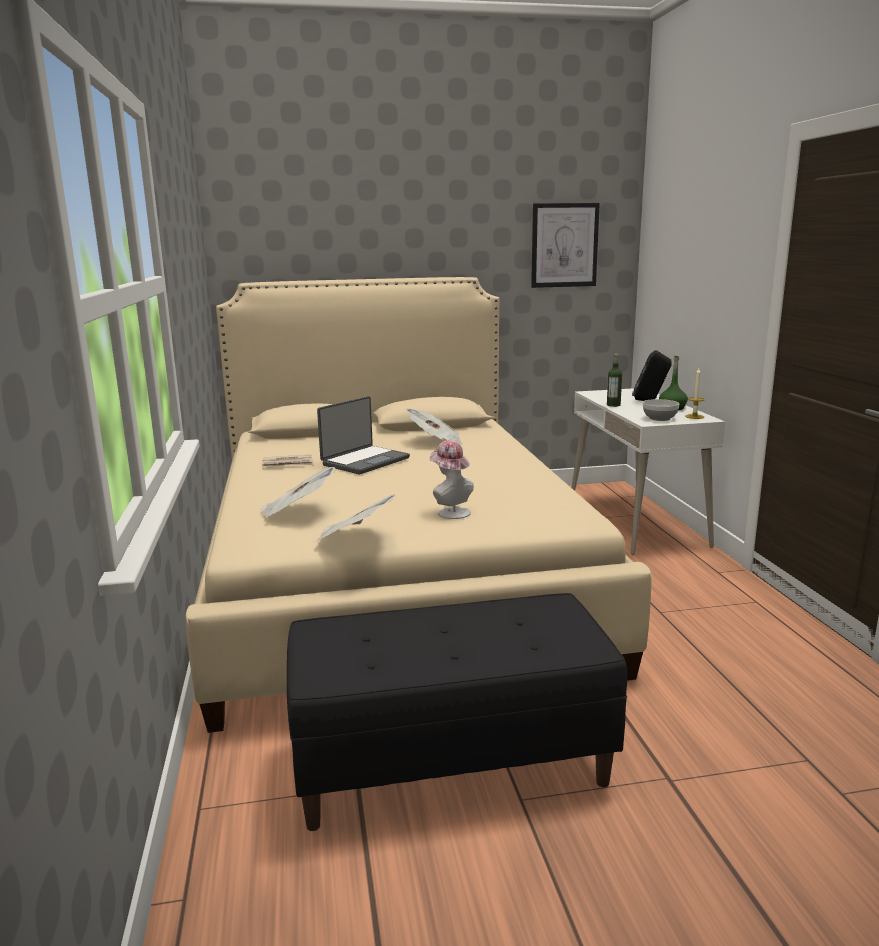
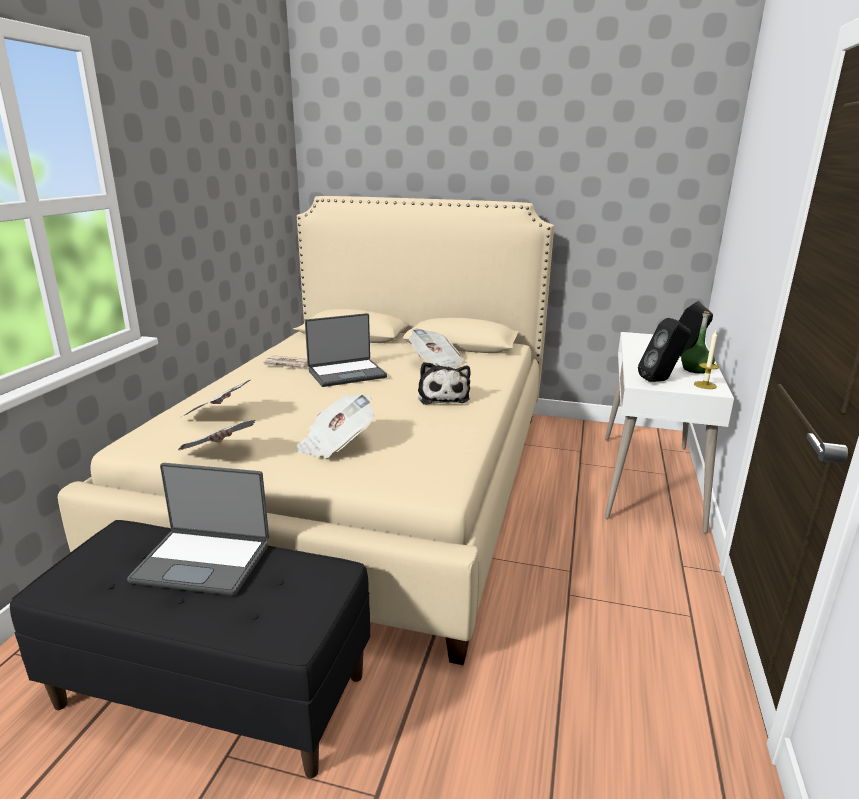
camera: 25 degrees right, 5 degrees up
(435, 626) = (204, 562): none -> laptop
(450, 512) = (335, 445): hat -> newspaper
(483, 463) = (443, 396): none -> plush toy
(564, 245) = (638, 173): picture -> none
(613, 405) = (635, 355): bottle -> none
(660, 418) = (661, 380): bowl -> black speaker

